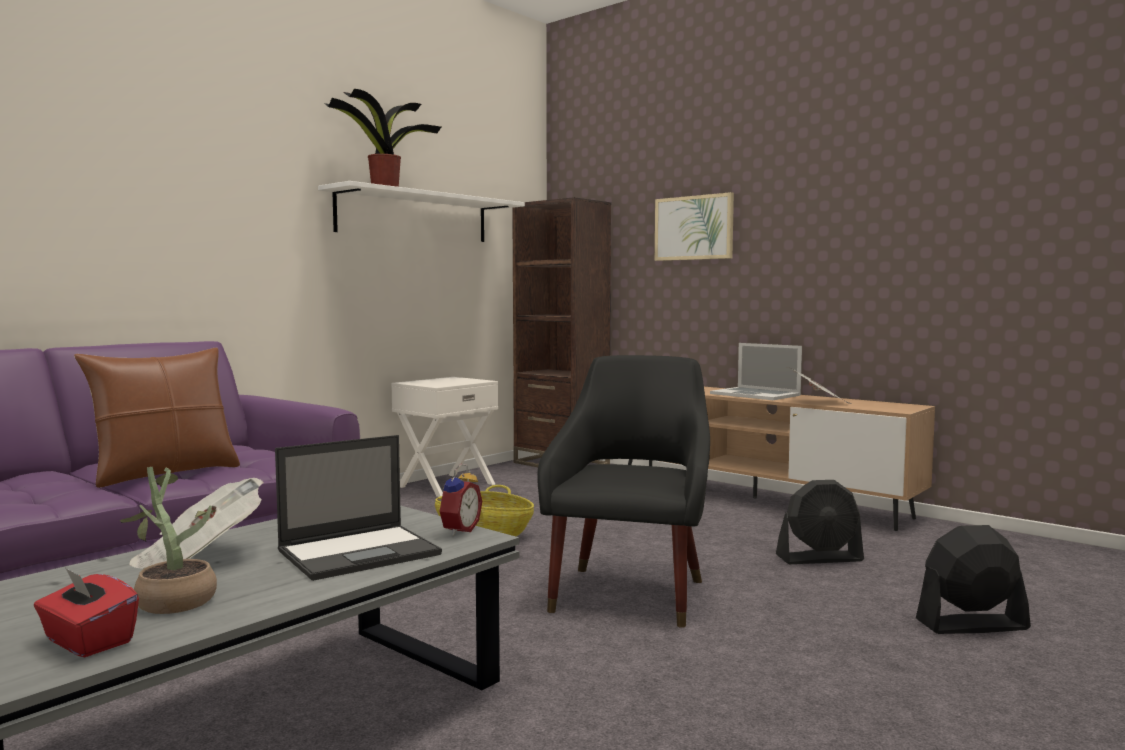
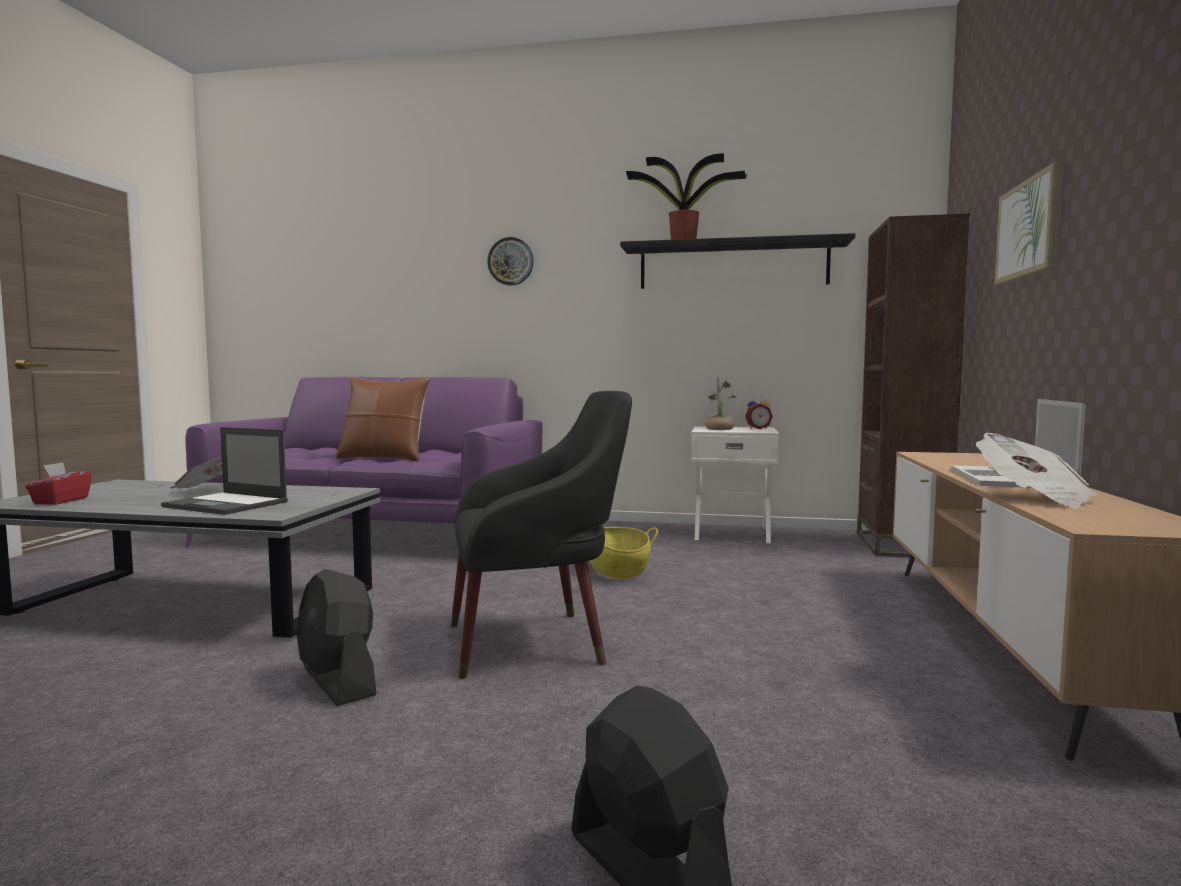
camera: 60 degrees right, 0 degrees up
(171, 599) = (128, 498): potted plant -> potted plant (719, 428)
(175, 180) = (510, 261): none -> wall clock
(414, 217) = (733, 266): white shelf -> black shelf
(458, 530) = (292, 509): alarm clock -> alarm clock (757, 428)
(819, 558) = (795, 715): black fan -> black fan (338, 681)

